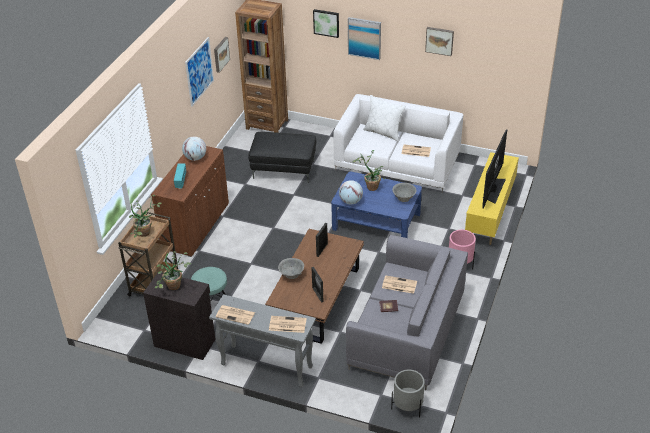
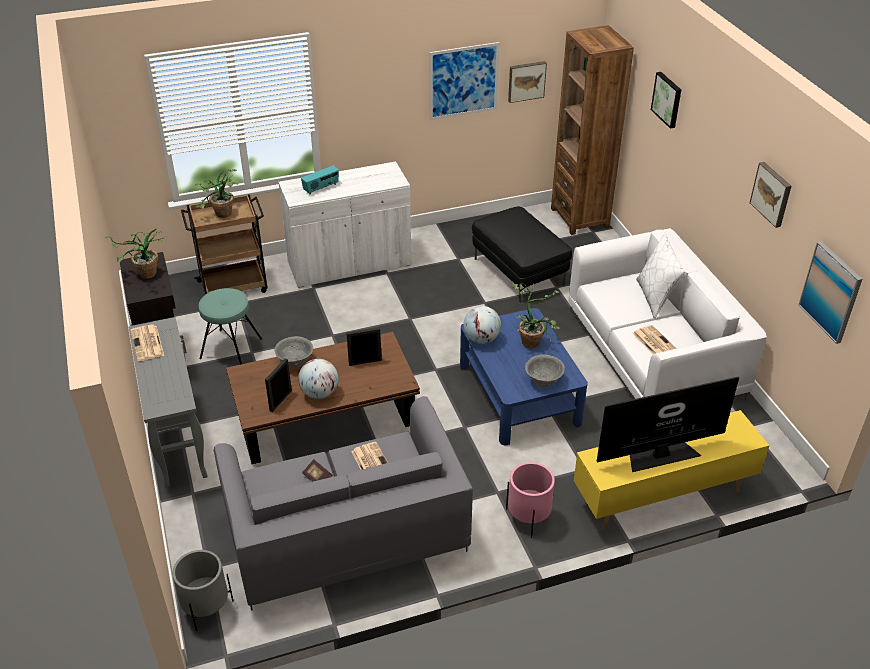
camera: 50 degrees right, 0 degrees up
(195, 158) = (372, 176): globe -> globe (319, 393)
(196, 226) = (349, 264): brown cabinet -> white cabinet
(287, 325) = (163, 391): newspaper -> none
(364, 38) = (697, 144): picture -> picture (831, 292)

